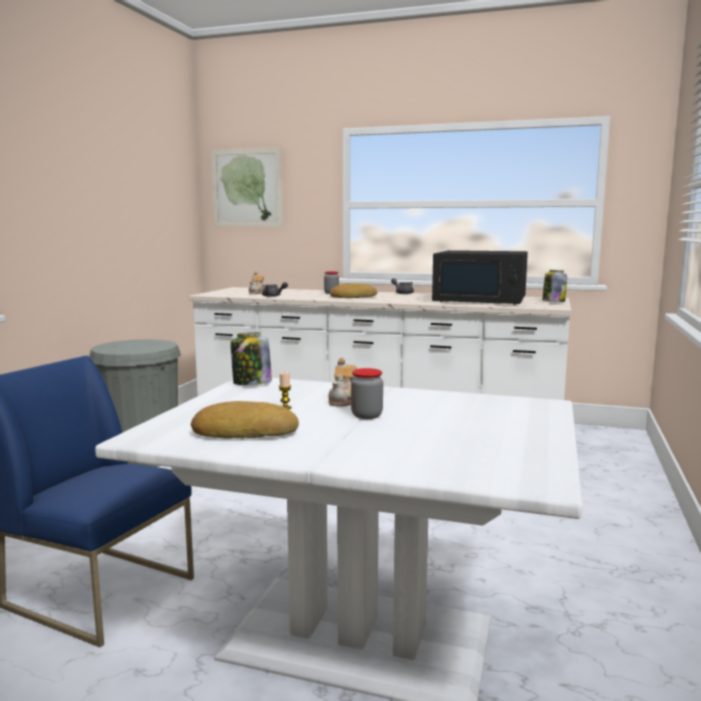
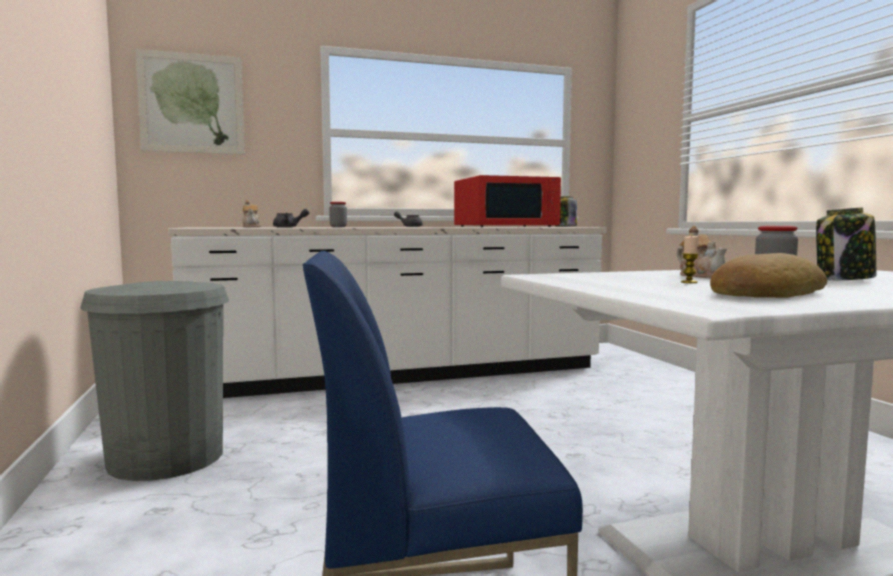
camera: 35 degrees left, 5 degrees down
(251, 383) = (552, 276): jar -> jar (844, 279)
(352, 297) = (380, 227): bread -> none
(481, 300) = (506, 226): black microwave -> red microwave

